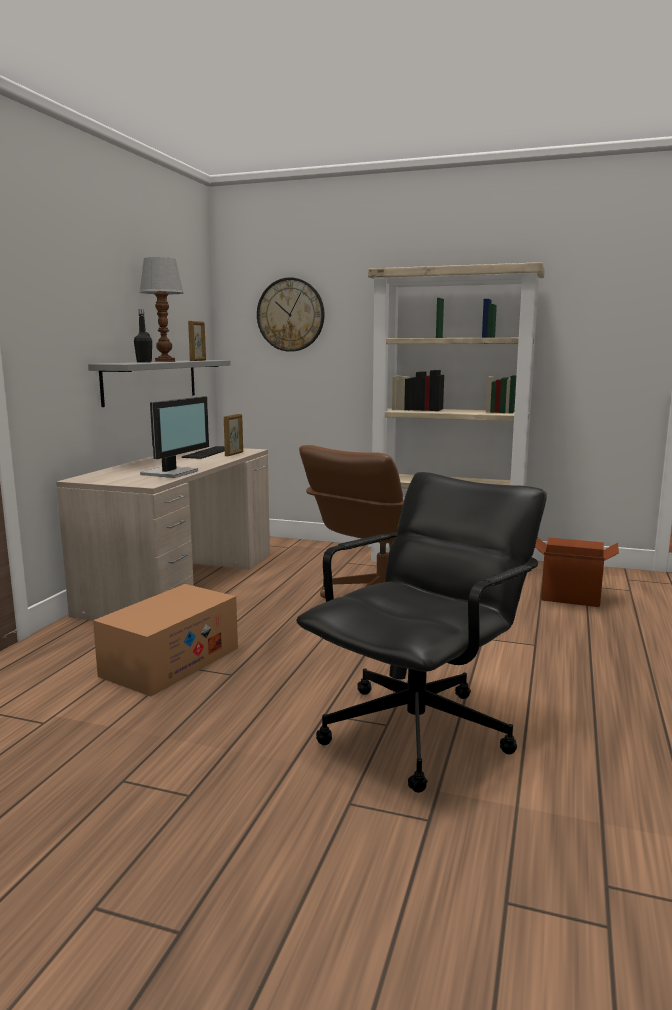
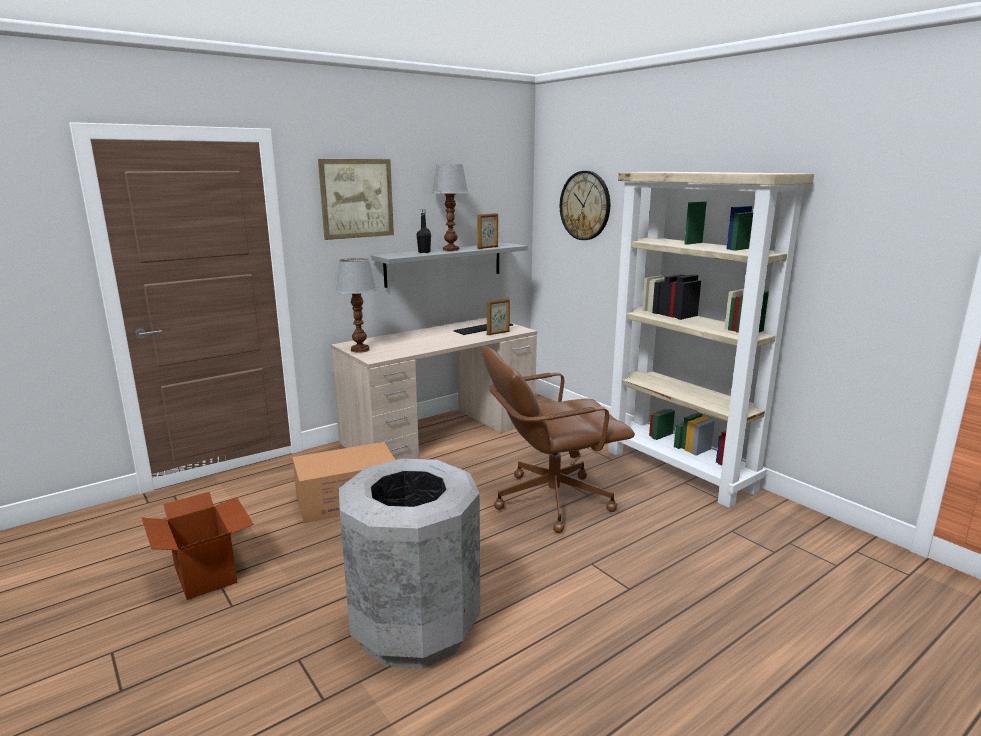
camera: 35 degrees right, 5 degrees up
(72, 289) = (357, 198): none -> picture
(110, 480) = (360, 350): none -> table lamp
(172, 473) = (412, 349): monitor -> none
(418, 732) = (415, 628): black office chair -> grey trash can
(570, 596) = (750, 550): cardboard box -> cardboard box (206, 574)

